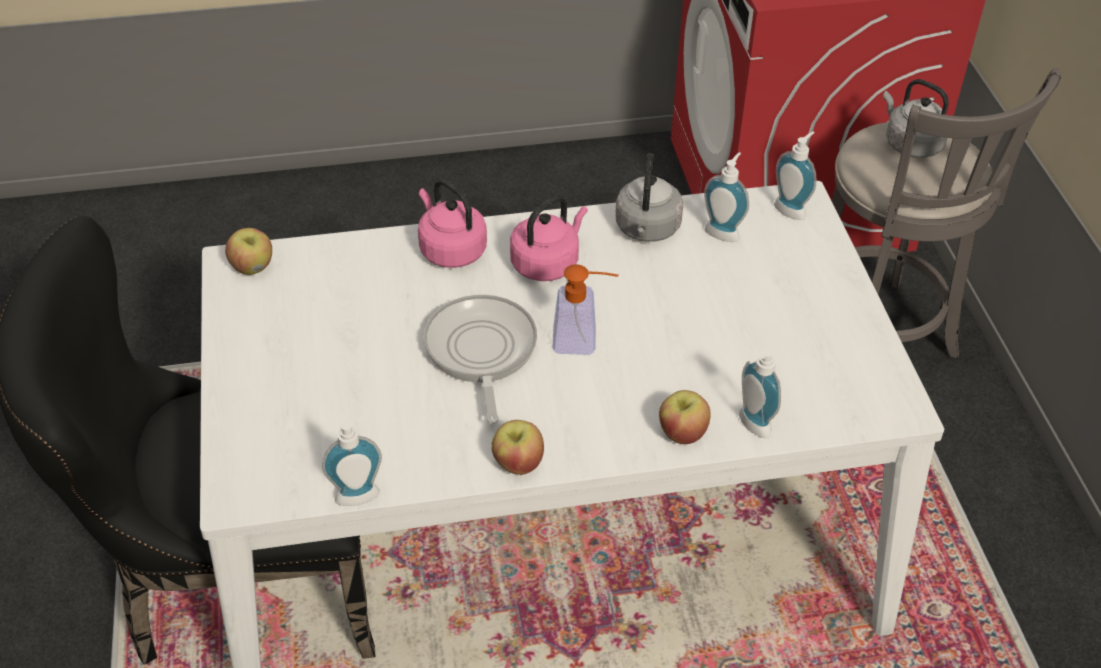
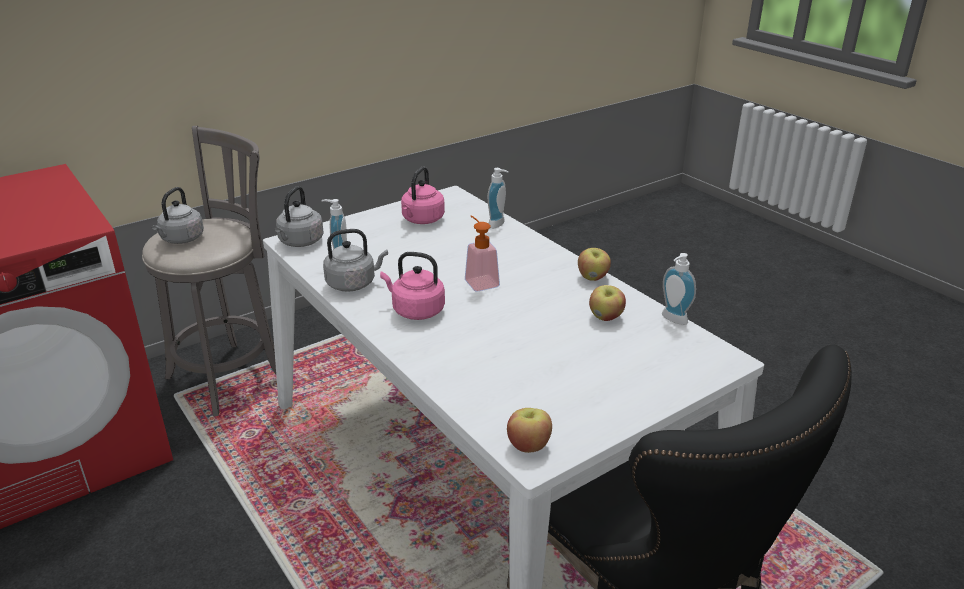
camera: 115 degrees left, 15 degrees down
(450, 250) = (431, 353): pink kettle -> pink kettle (422, 220)
(481, 352) = (521, 312): frying pan -> none
(682, 432) = (522, 239): apple -> apple (606, 317)
(792, 209) = (300, 242): soap dispenser -> grey kettle

